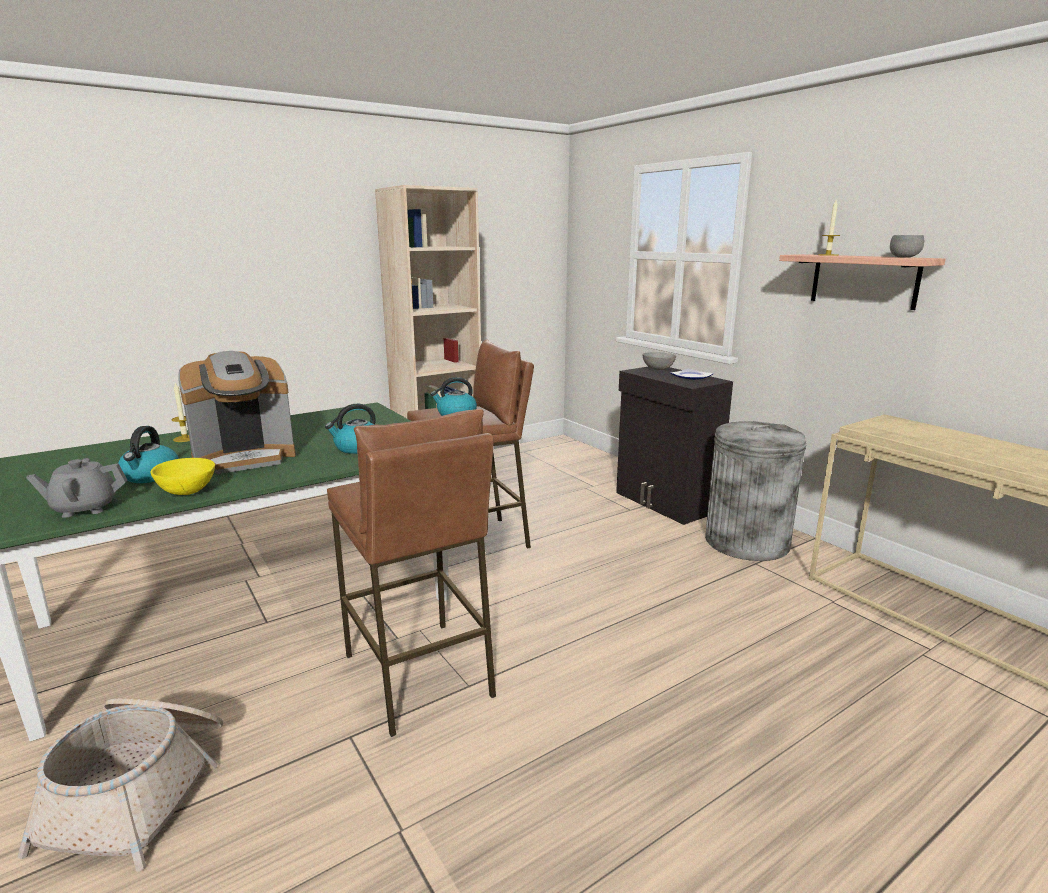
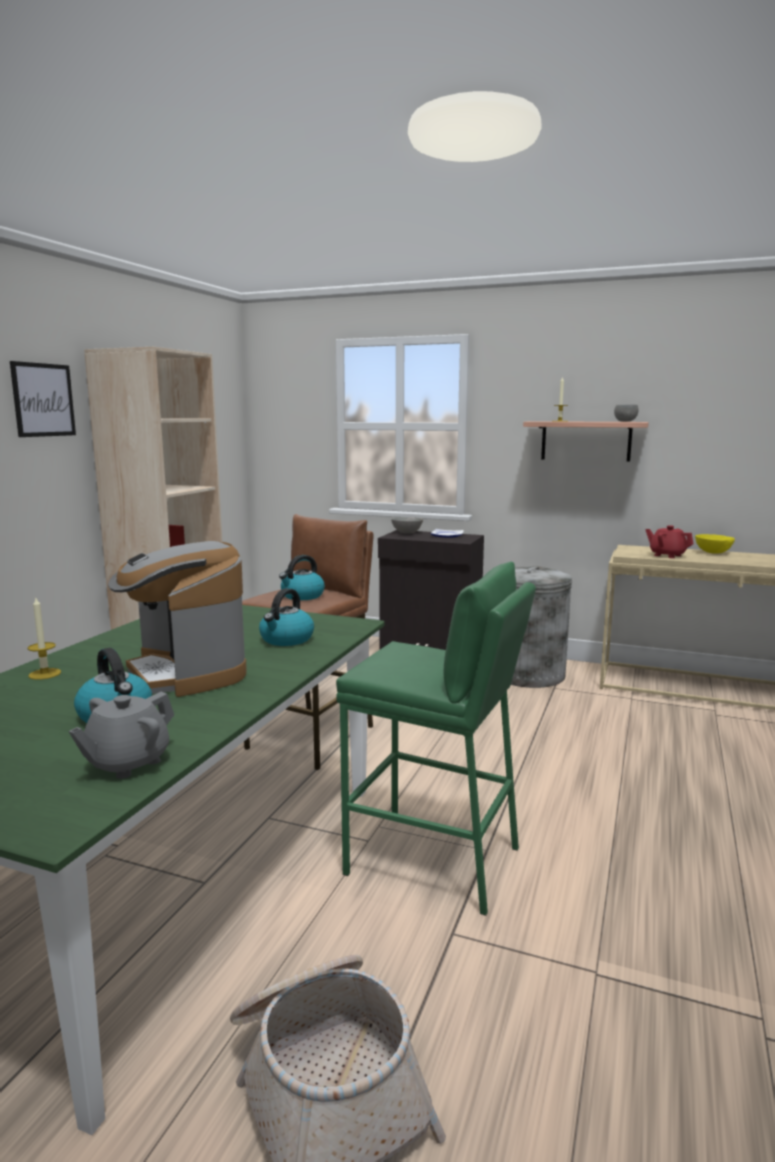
camera: 35 degrees left, 5 degrees down
(188, 491) = (211, 715): yellow bowl -> yellow bowl (712, 552)
(245, 458) = (186, 673): coffee machine -> coffee machine turned 120 degrees clockwise
(334, 231) = (43, 400): none -> picture
(418, 675) = (434, 860): brown stool -> green stool
(917, 437) = (667, 555): none -> red teapot

